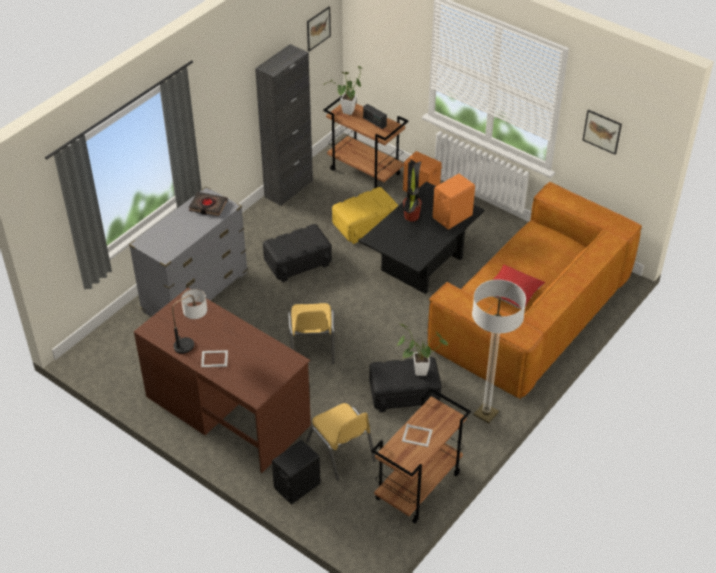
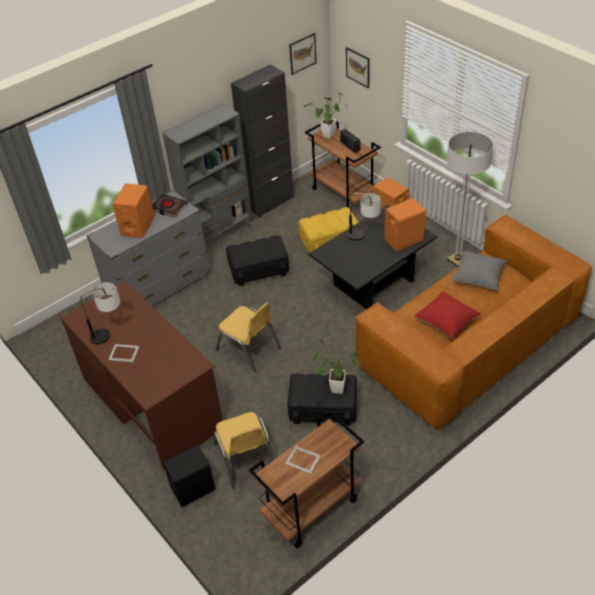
camera: 15 degrees right, 0 degrees up
(182, 229) = (138, 226): none -> orange speaker
(244, 229) = (219, 235): none -> grey bookcase
(312, 345) = (248, 348): yellow chair -> yellow chair turned 60 degrees counterclockwise
(411, 217) = (364, 236): potted plant -> table lamp
(486, 414) = (399, 440): floor lamp -> floor lamp (457, 259)
(533, 247) = (478, 277): none -> grey pillow
(602, 131) = (558, 165): picture -> picture (358, 67)

